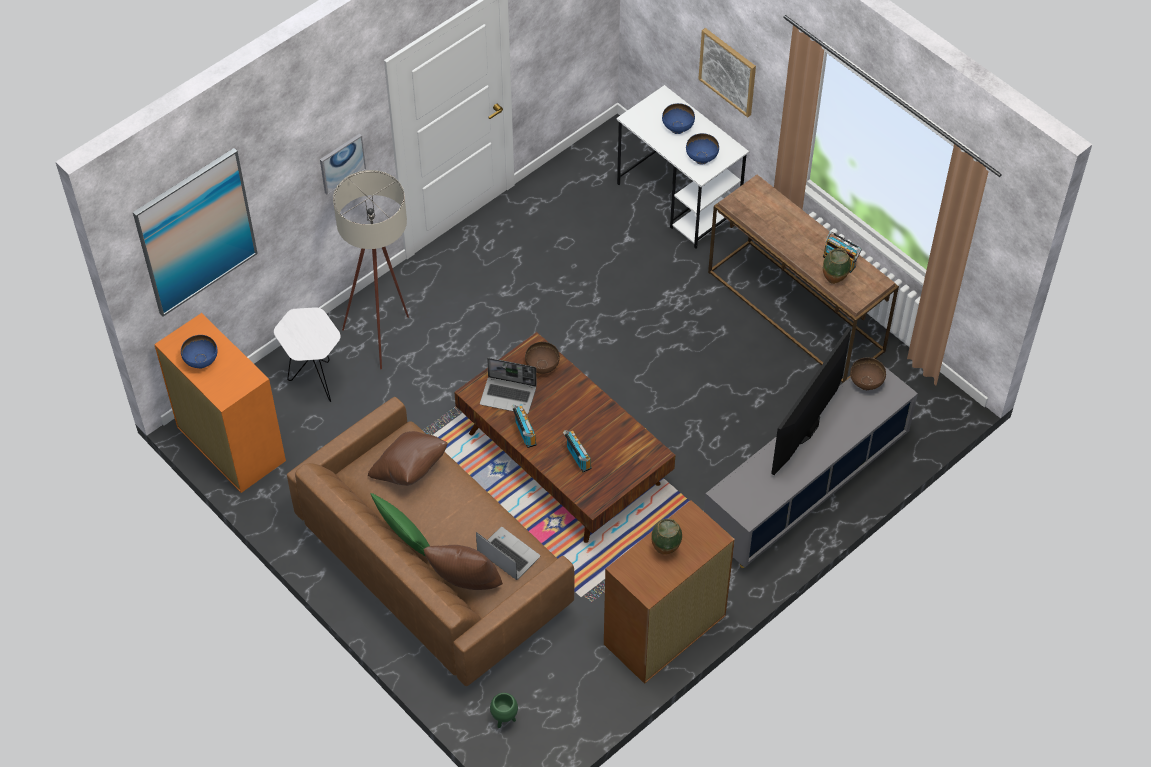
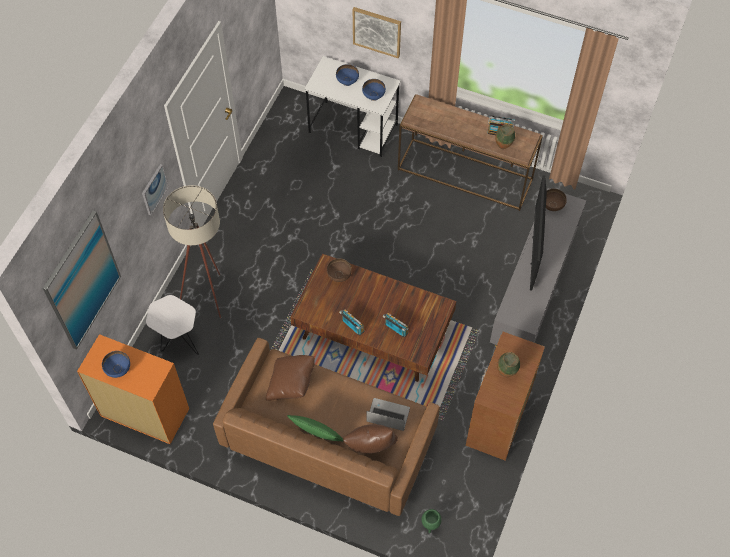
camera: 25 degrees left, 5 degrees up
(509, 395) = (328, 304): laptop -> none

